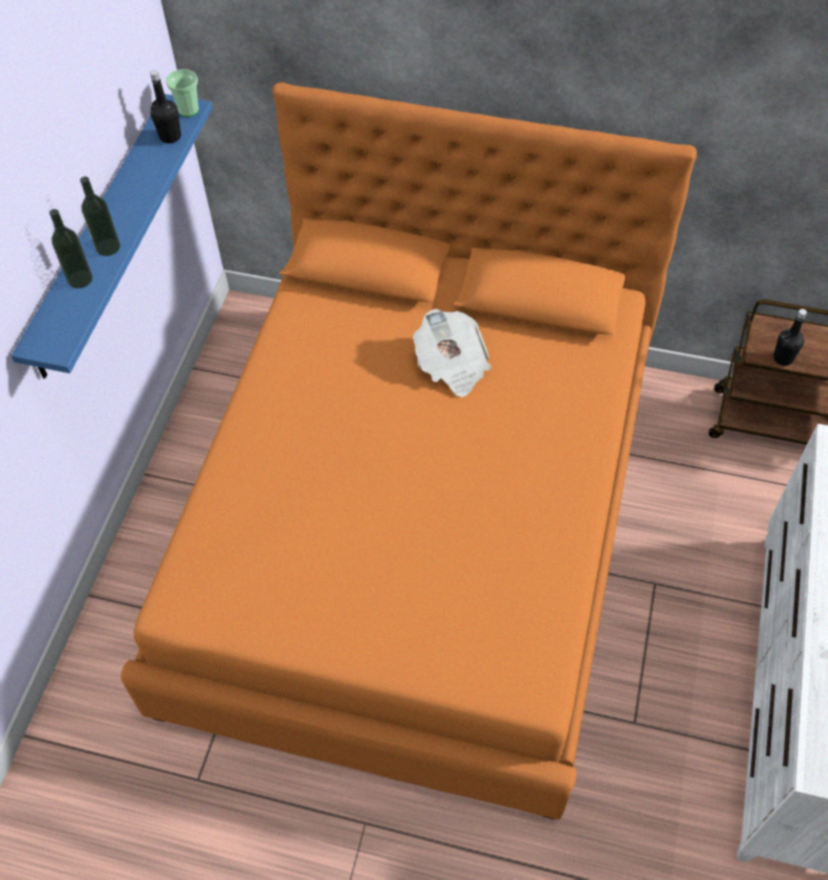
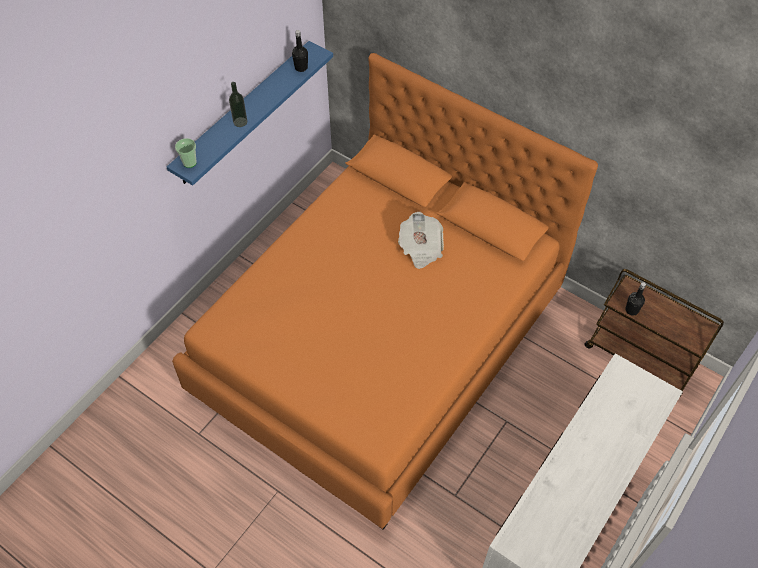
camera: 20 degrees right, 0 degrees up
(80, 279) = (218, 135): bottle -> none
(188, 110) = (318, 54): cup -> cup (189, 162)

